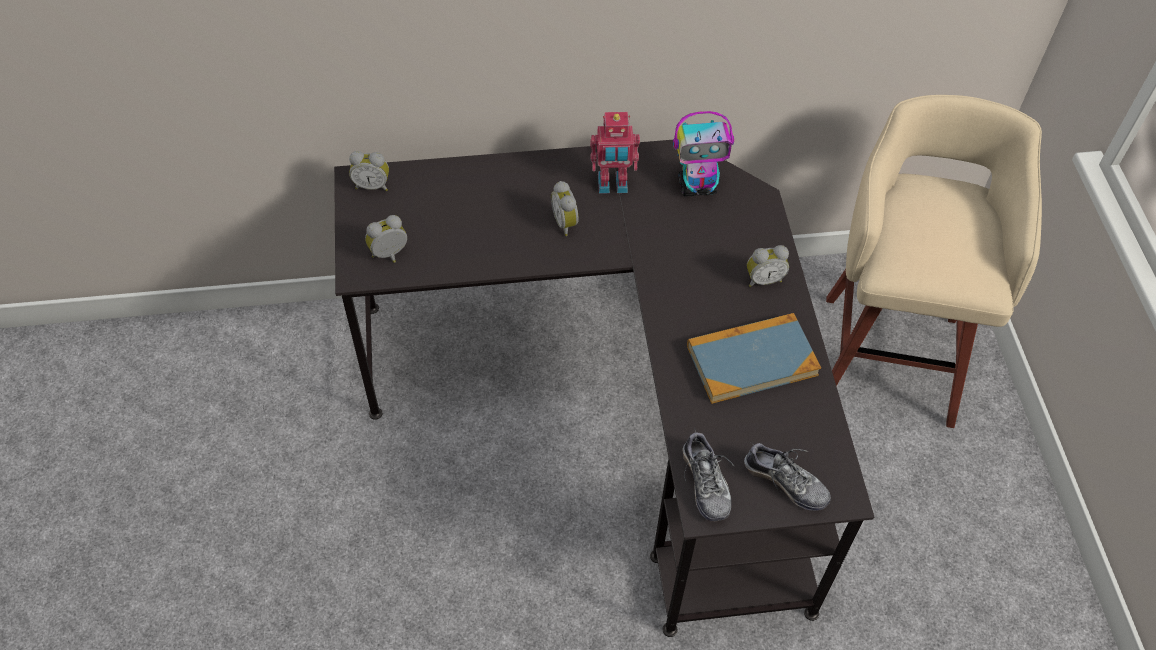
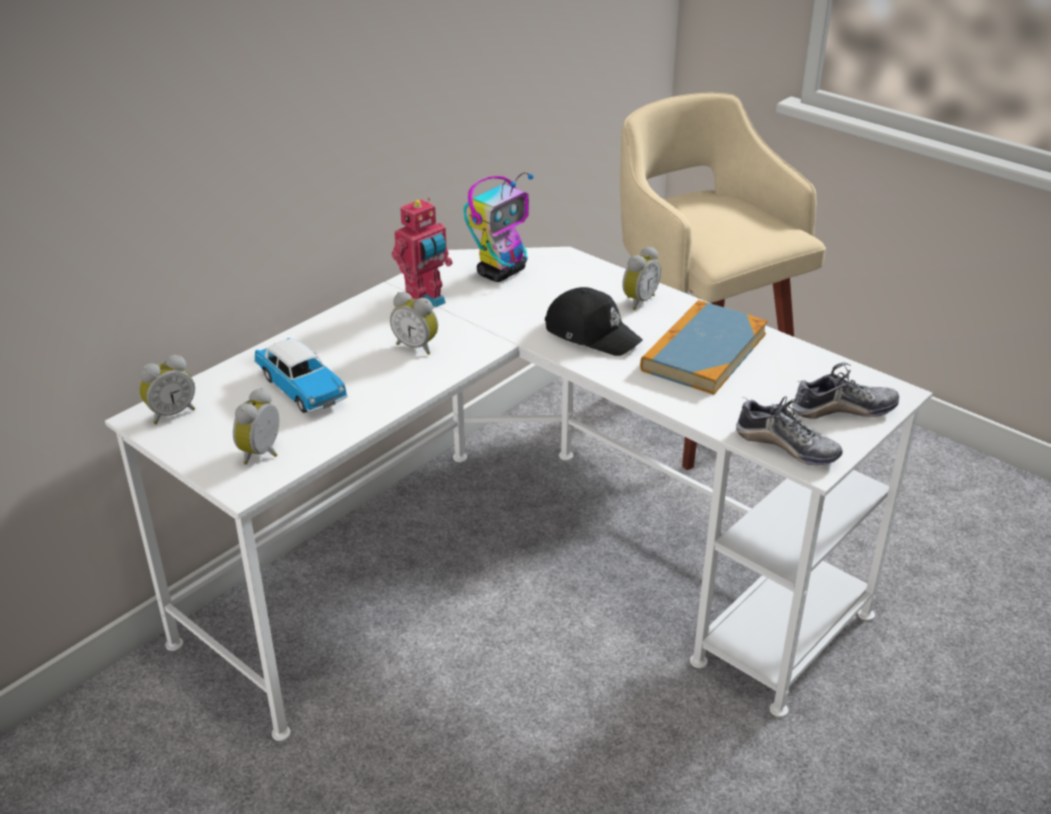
camera: 40 degrees left, 20 degrees down
(461, 214) = (302, 388): none -> toy car
(613, 405) = (520, 573): black desk -> white desk
(694, 289) = (592, 333): none -> black cap

